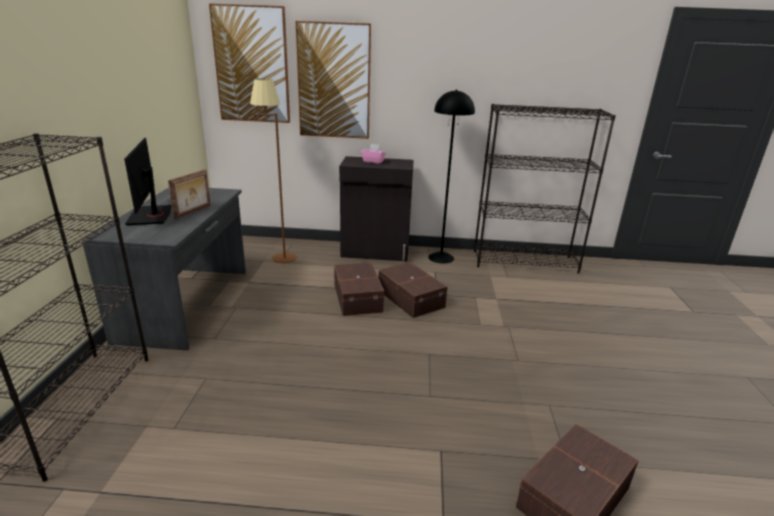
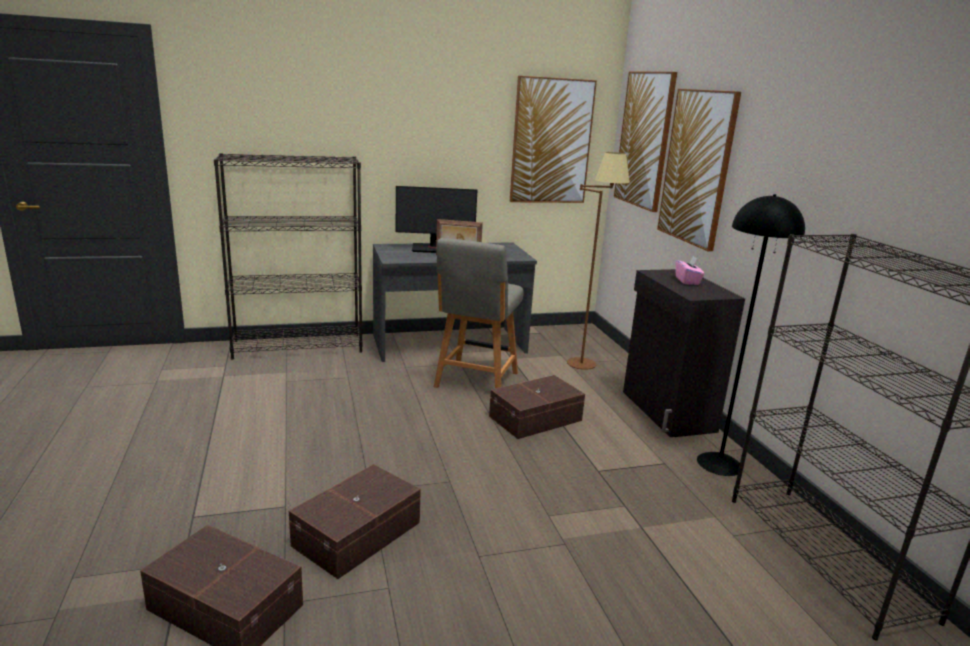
camera: 70 degrees right, 5 degrees down
(151, 215) = (435, 249): monitor -> monitor turned 150 degrees counterclockwise
(168, 77) = (551, 141): none -> picture
(277, 308) = (475, 381): none -> grey chair
(411, 298) = (570, 453): brown storage box -> brown storage box (359, 534)

